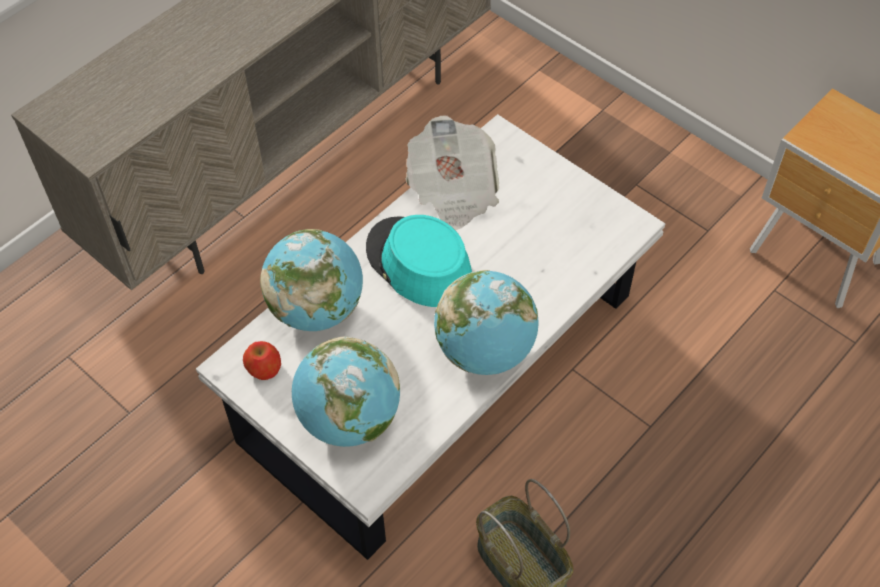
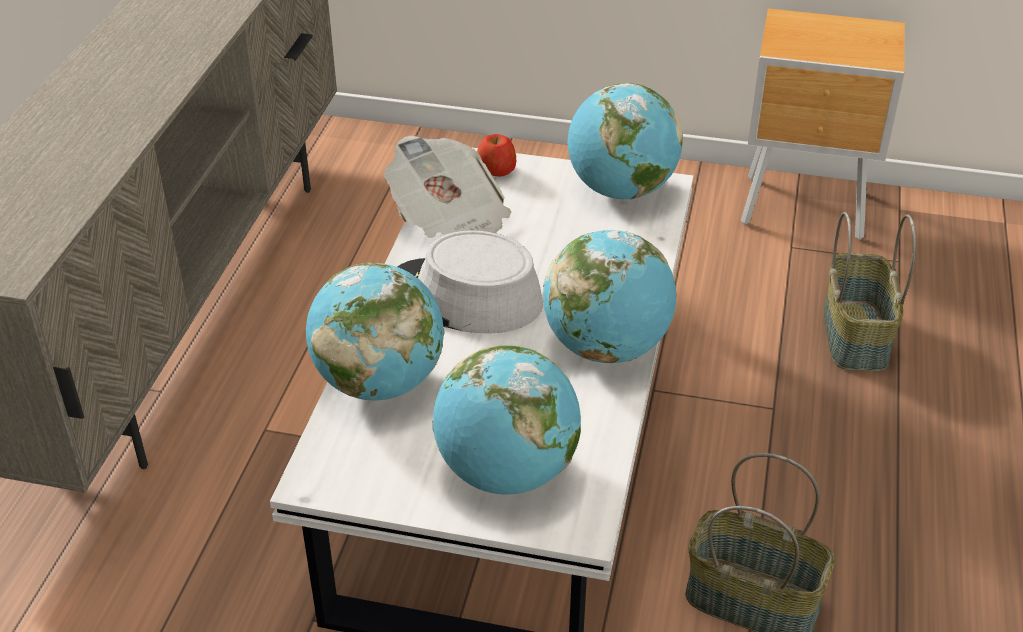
camera: 30 degrees left, 15 degrees down
(264, 368) = (360, 464): apple -> apple (496, 170)
(418, 263) = (465, 297): turquoise hat -> grey hat
(598, 214) = (621, 190): none -> globe
(764, 395) = (857, 336): none -> basket

